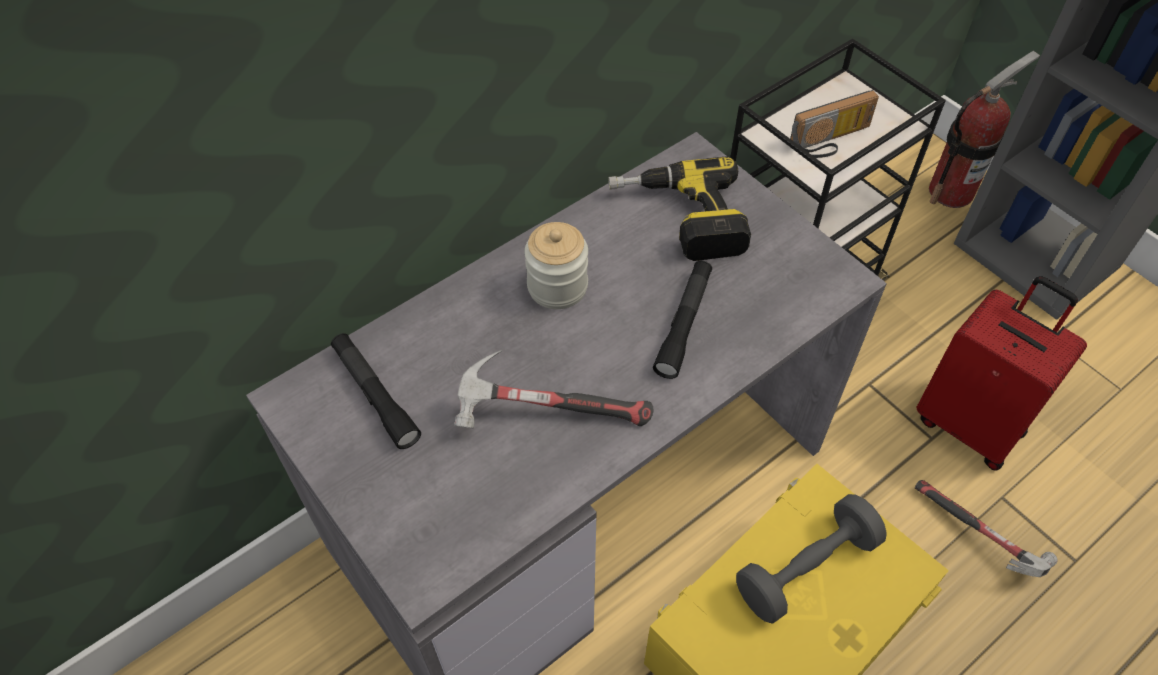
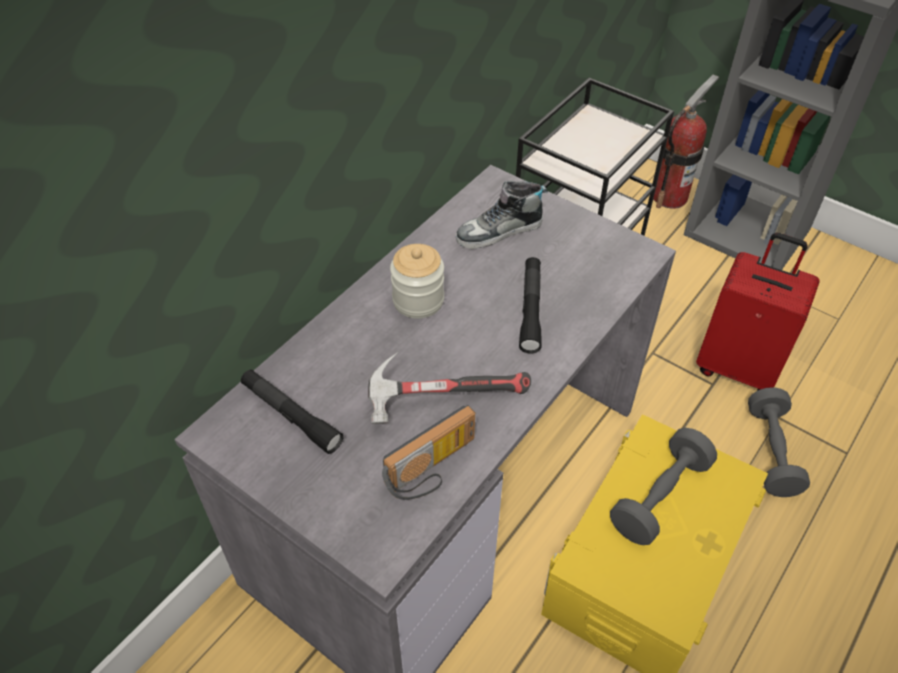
camera: 15 degrees left, 5 degrees down
(679, 219) = (499, 232): power drill -> shoe
(831, 142) = (594, 157): radio -> radio (433, 470)
(978, 538) = (771, 452): hammer -> grey dumbbell

